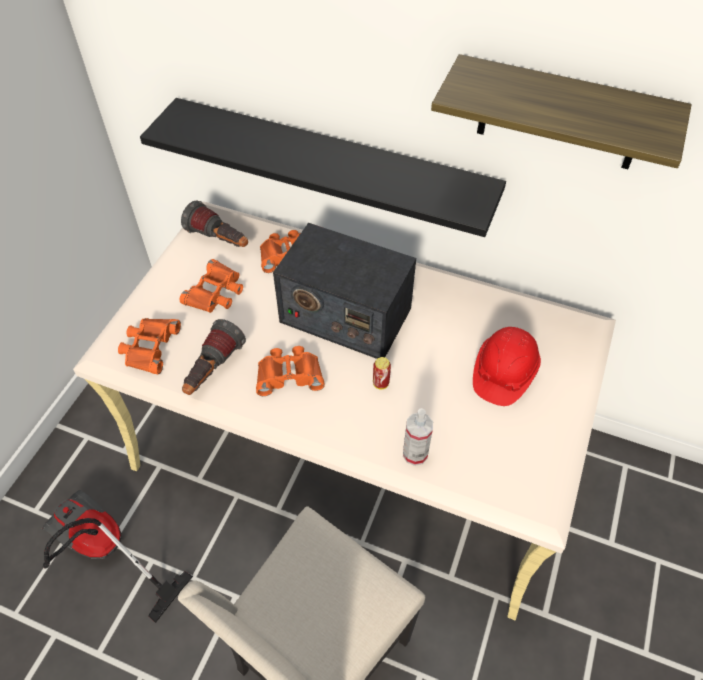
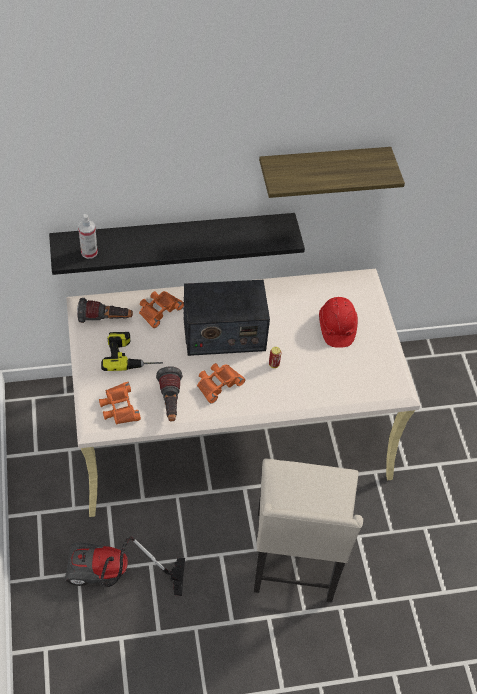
camera: 35 degrees left, 0 degrees up
(216, 292) = (132, 355): orange binoculars -> power drill
(415, 454) = (319, 394): spray bottle -> spray bottle (89, 252)

